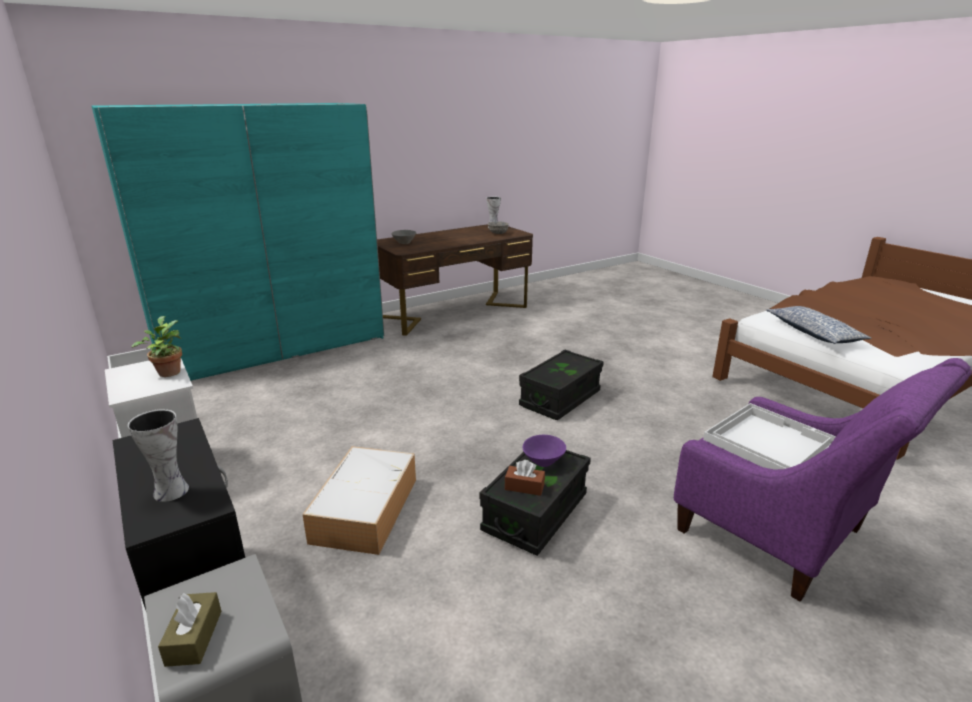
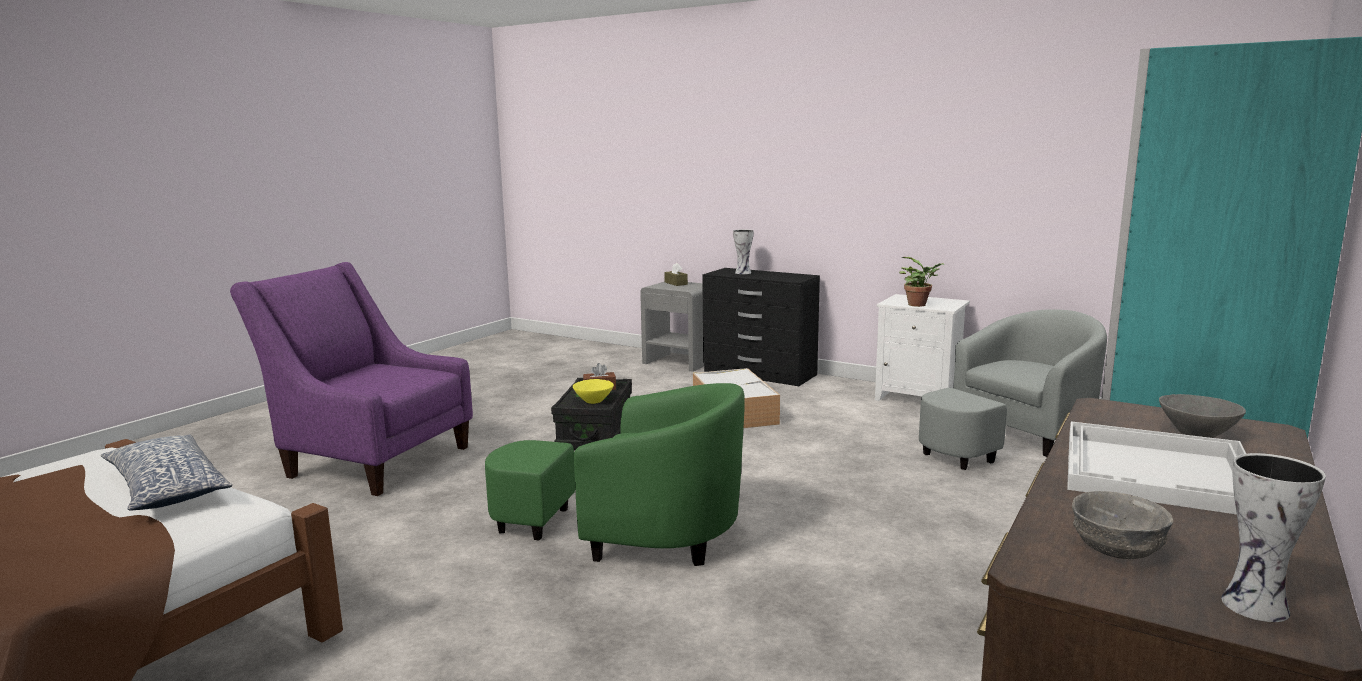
camera: 155 degrees right, 10 degrees down
(234, 405) = (1012, 439): none -> grey armchair
(542, 462) = (594, 401): purple bowl -> yellow bowl
(560, 399) = (631, 533): black storage box -> green armchair
(769, 441) = (383, 380): white tray -> white tray (1158, 472)

